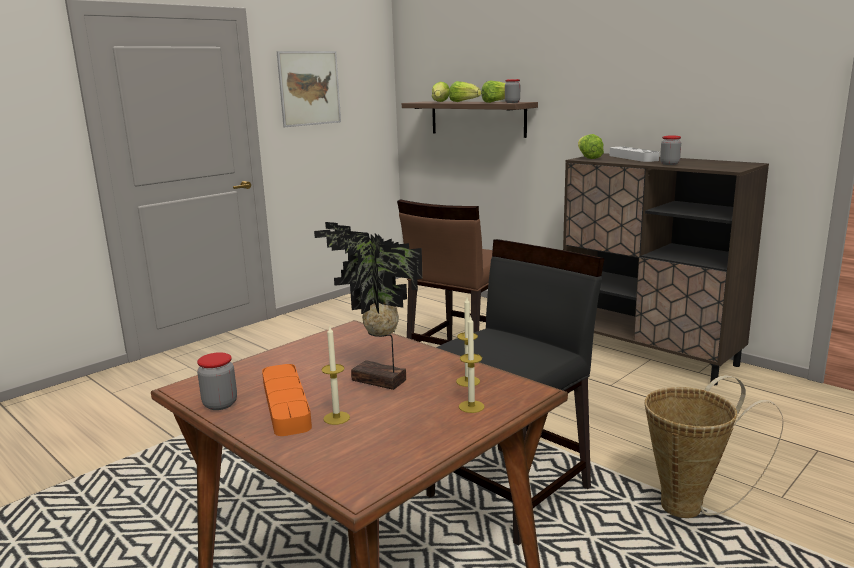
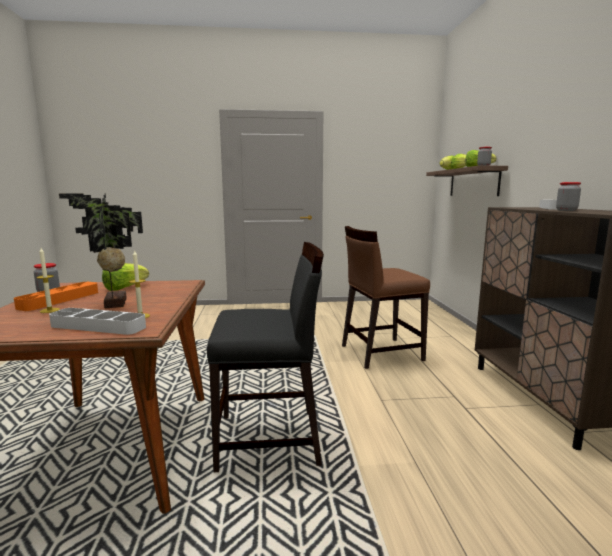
camera: 40 degrees right, 5 degrees down
(309, 88) = (364, 161): picture -> none
(471, 406) = (98, 326): candle -> grey tray
(588, 158) = (512, 207): lettuce -> lettuce (125, 288)
(690, 507) = (372, 527): basket -> none

